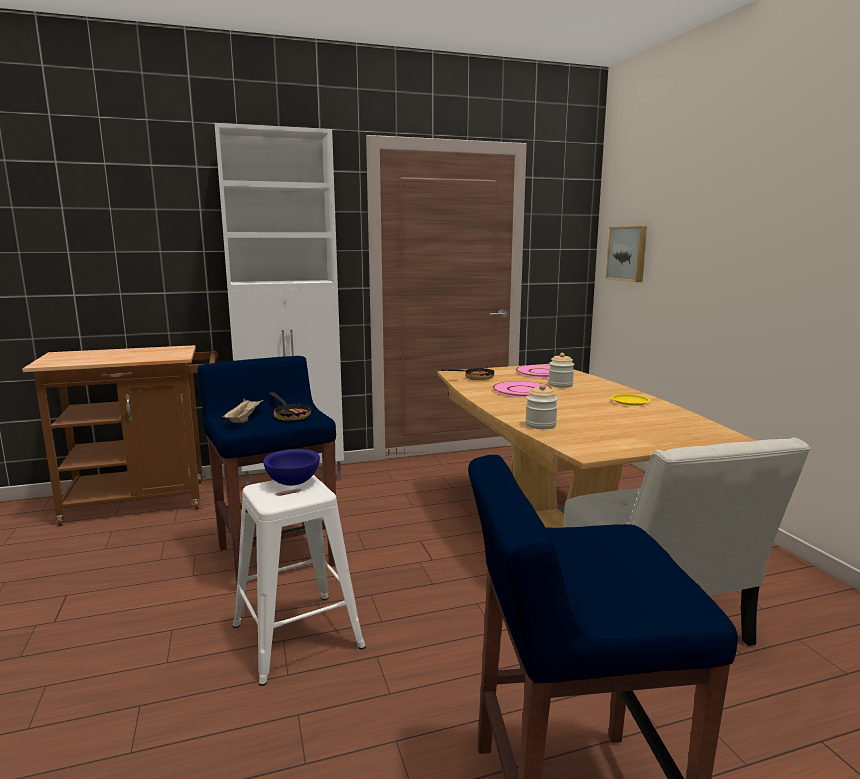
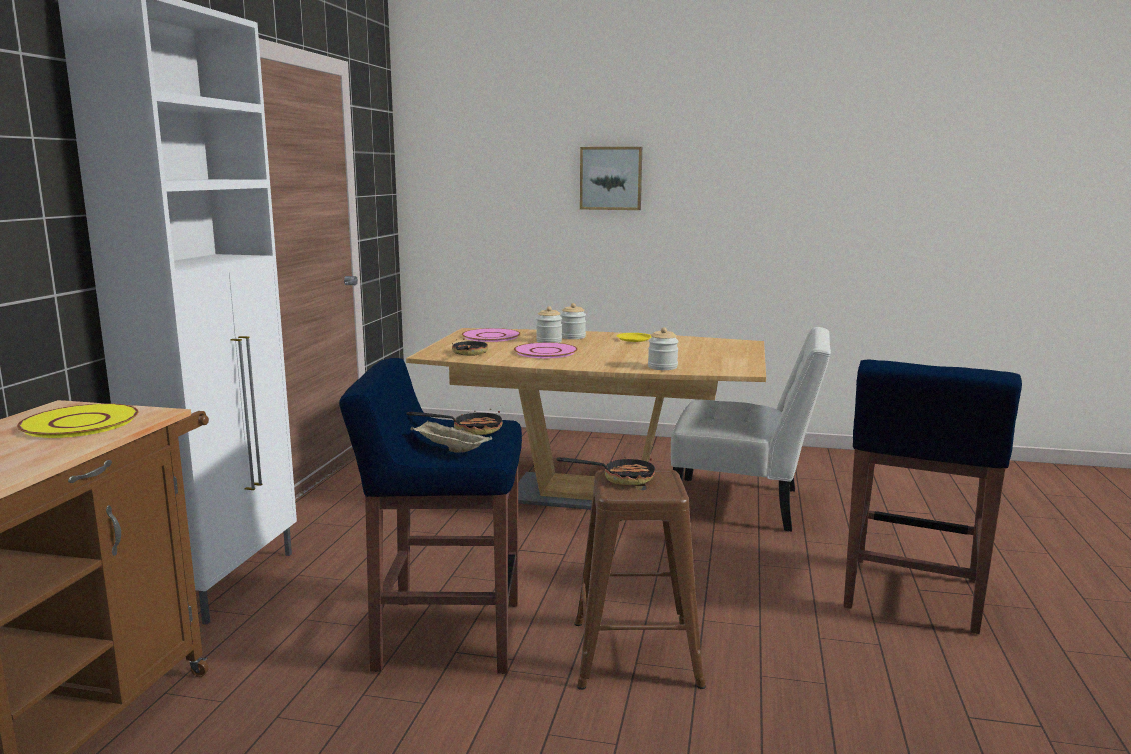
camera: 60 degrees left, 0 degrees up
(155, 354) = (80, 422): none -> yellow plate
(293, 482) = (620, 478): blue bowl -> frying pan
(298, 634) = (634, 652): white stool -> brown stool
(592, 387) = (573, 337): none -> jar
(628, 253) = (458, 198): picture -> picture (611, 178)

